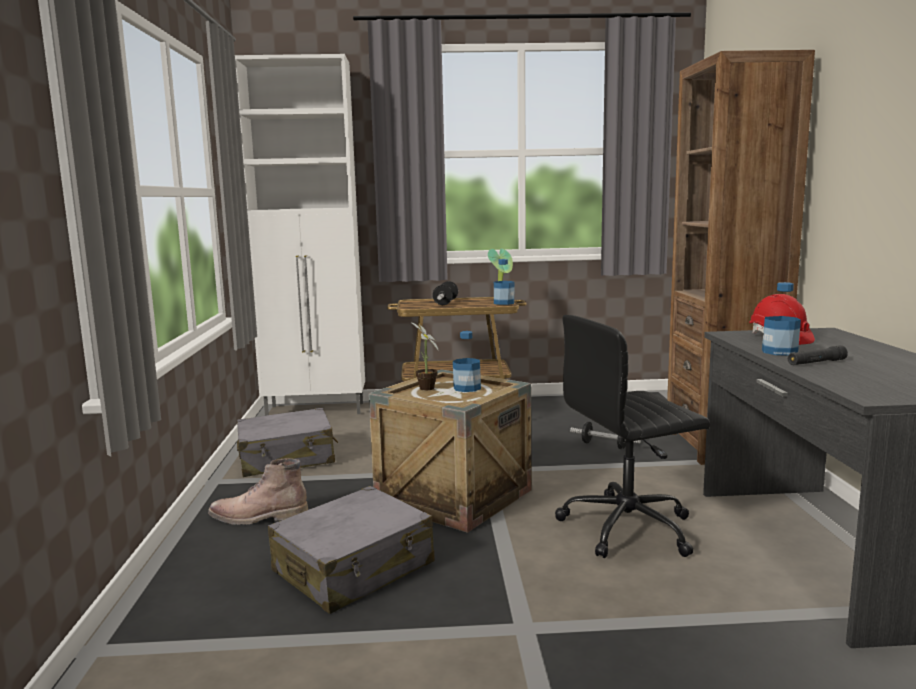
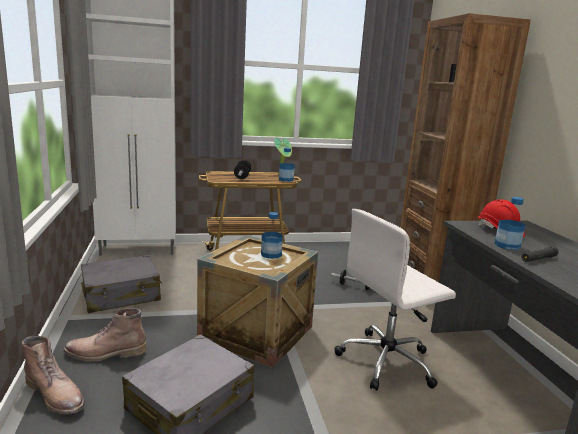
camera: 10 degrees left, 5 degrees up
(195, 556) = (56, 395): none -> brown boot
(426, 389) = (240, 254): potted plant -> none
(629, 528) = (387, 362): black office chair -> white office chair

